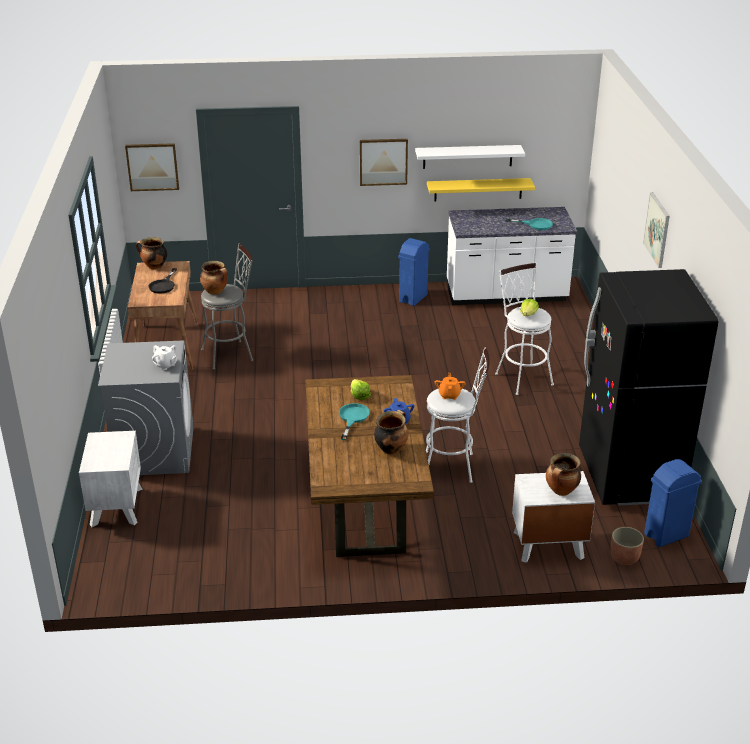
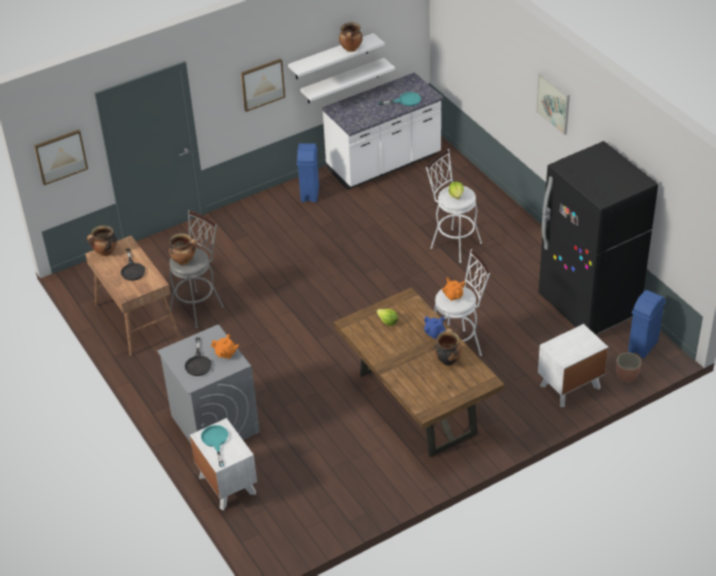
camera: 25 degrees left, 10 degrees up
(132, 364) = (198, 363): none -> black frying pan
(165, 365) = (226, 353): white teapot -> orange teapot
(352, 418) = (398, 344): turquoise frying pan -> turquoise frying pan (215, 441)
(478, 189) = (343, 81): yellow shelf -> white shelf
(561, 491) = (580, 346): cooking pot -> cooking pot (351, 49)

